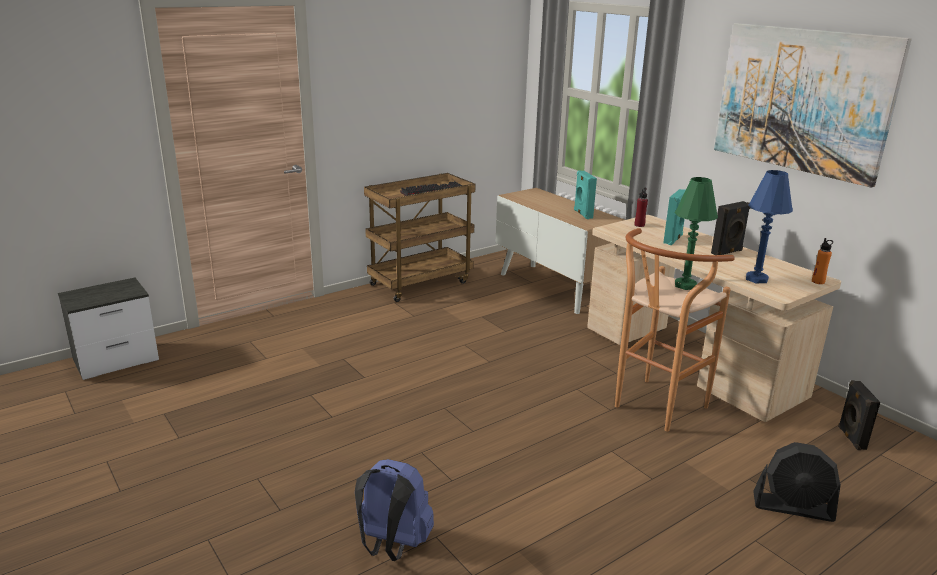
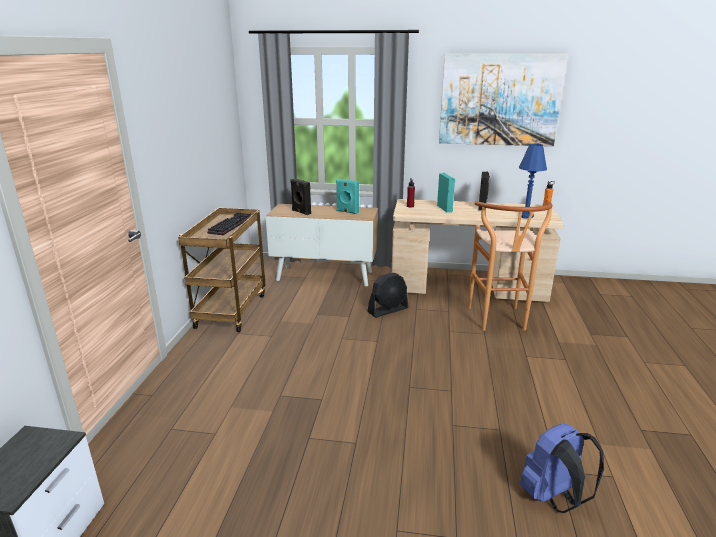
camera: 45 degrees left, 0 degrees up
(685, 285) = (502, 232): green table lamp -> none
(793, 507) = (624, 337): black fan -> black fan (388, 310)
(850, 438) = (580, 292): black speaker -> black speaker (300, 212)

